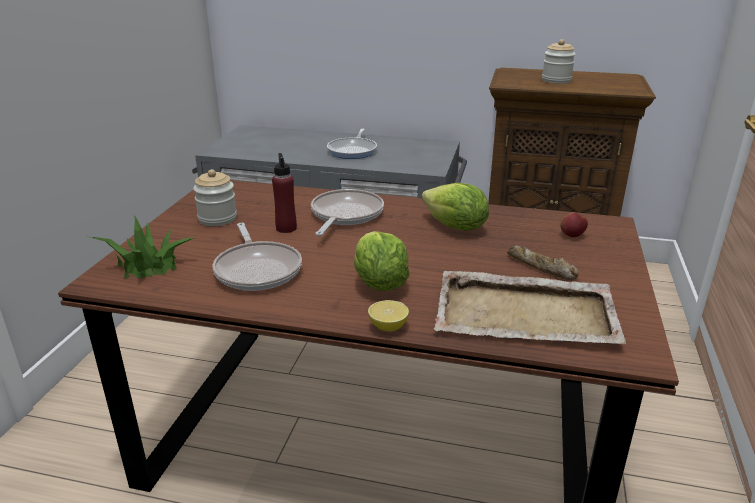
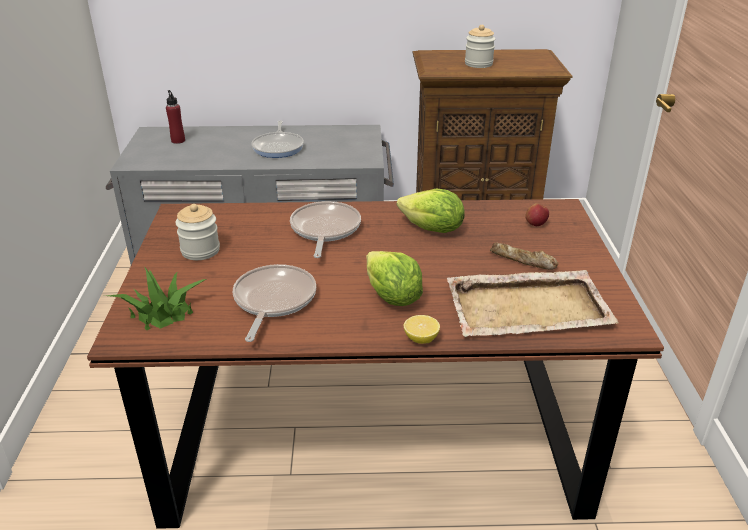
camera: 15 degrees left, 5 degrees up
(257, 269) = (273, 301): frying pan -> frying pan turned 135 degrees counterclockwise
(286, 228) = (275, 252): red bottle -> red bottle (178, 140)

